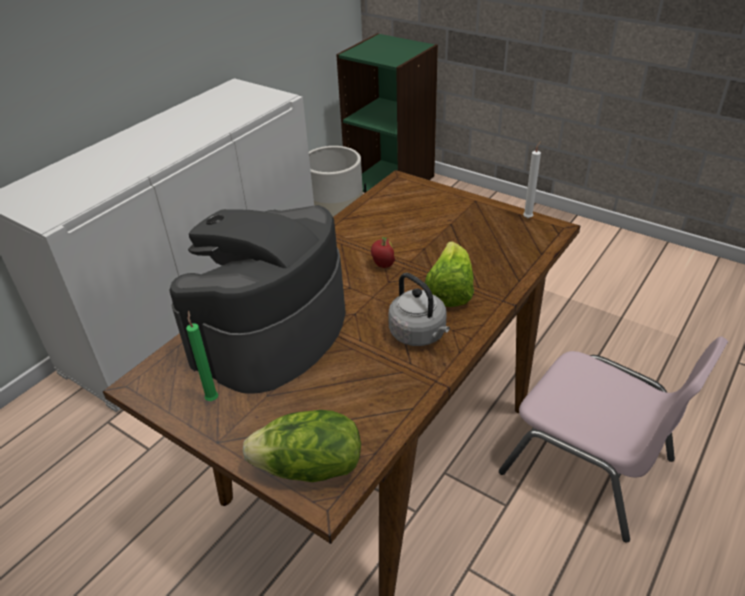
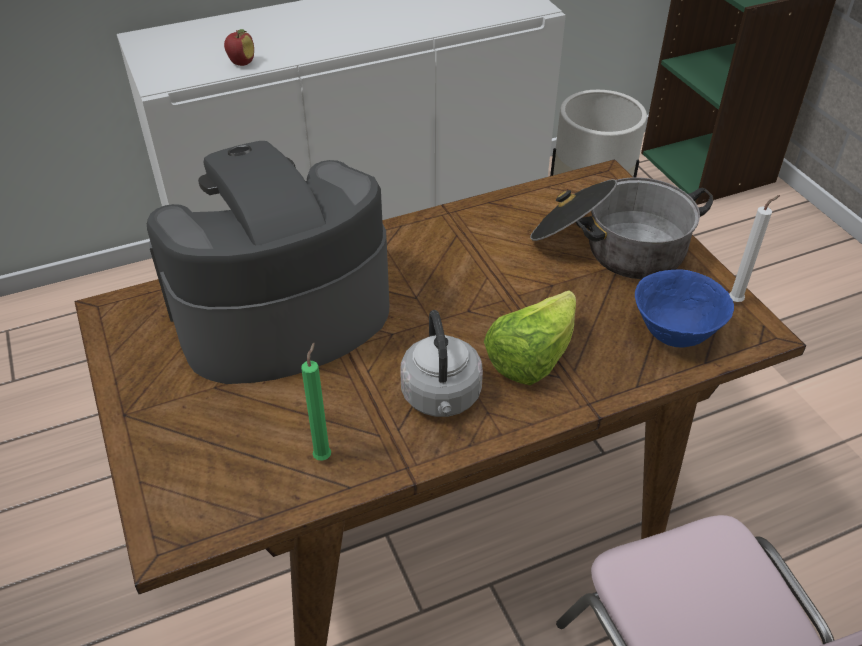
camera: 30 degrees right, 5 degrees up
(212, 398) = (161, 362): green candle -> green candle (324, 455)
(309, 468) = (182, 496): lettuce -> none
(383, 265) = (481, 285): apple -> apple (241, 63)
(438, 216) = (611, 247): none -> cooking pot
(512, 246) = (673, 333): none -> blue bowl

